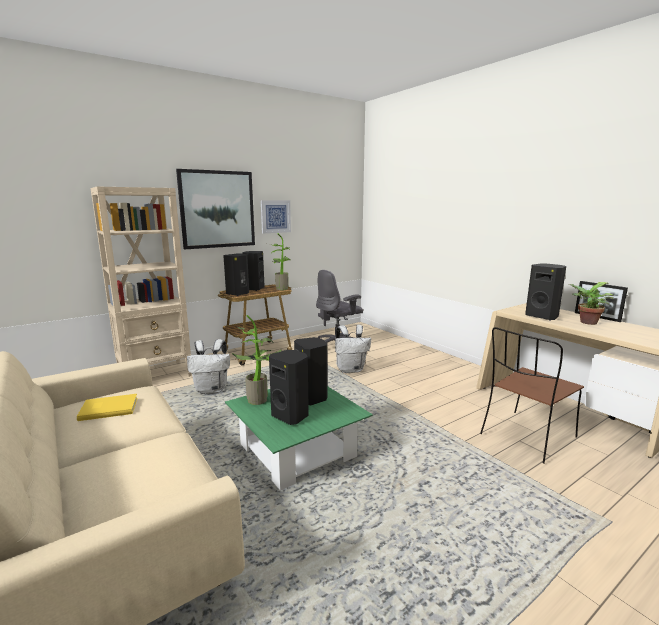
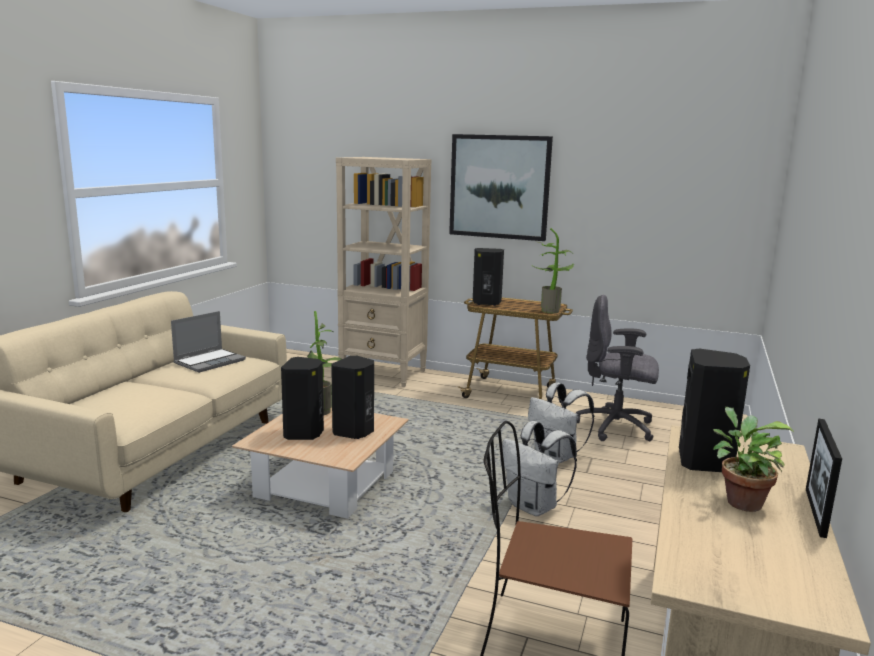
camera: 55 degrees right, 0 degrees up
(108, 408) = (210, 361): yellow book -> laptop
(212, 389) = (390, 406): white backpack -> white backpack (534, 507)
(253, 289) = (521, 302): black speaker -> none
(275, 216) = (586, 203): picture -> none
(297, 450) = (326, 484): green coffee table -> beige coffee table

